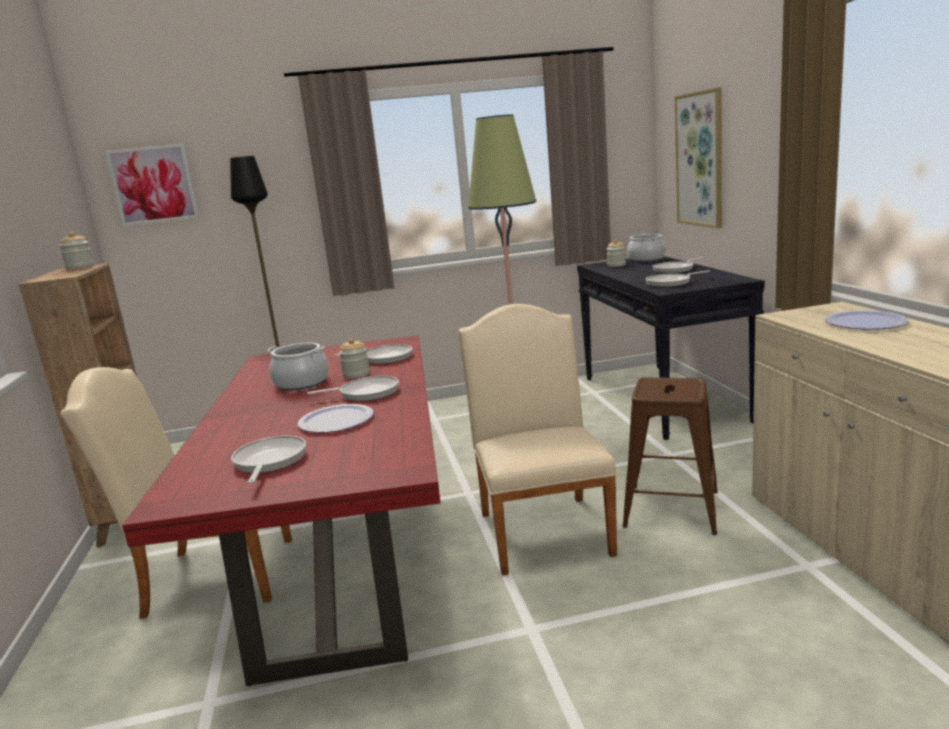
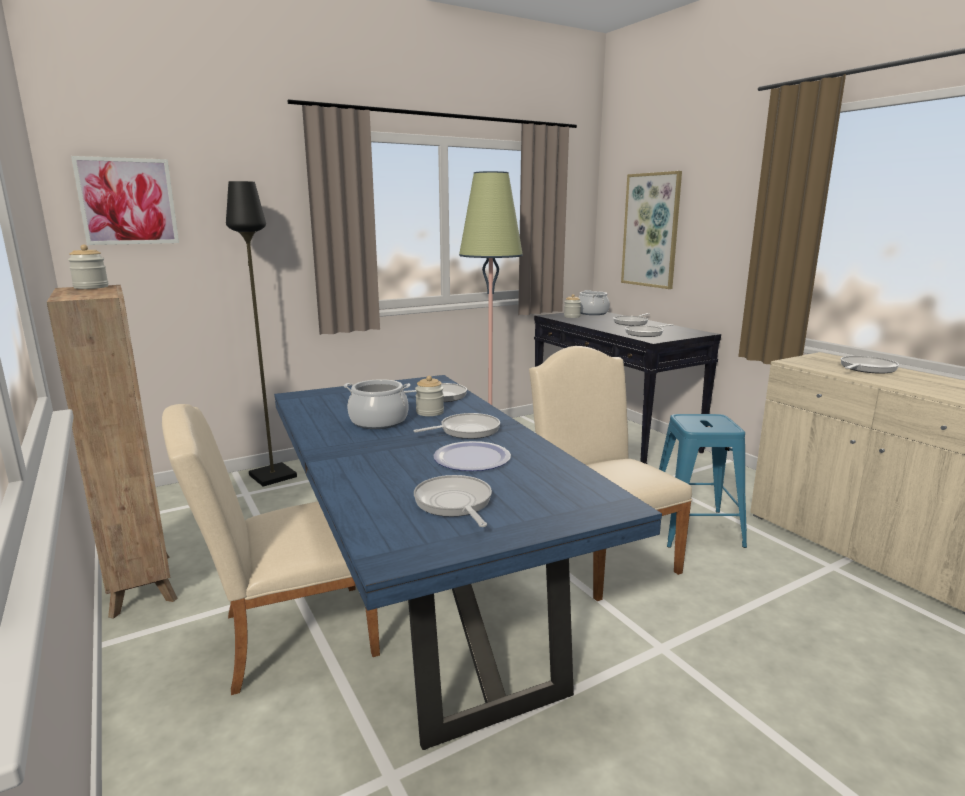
camera: 20 degrees left, 0 degrees up
(343, 555) = (423, 597): red dining table -> blue dining table
(671, 509) = (694, 528): brown stool -> blue stool
(865, 322) = (866, 368): plate -> frying pan

